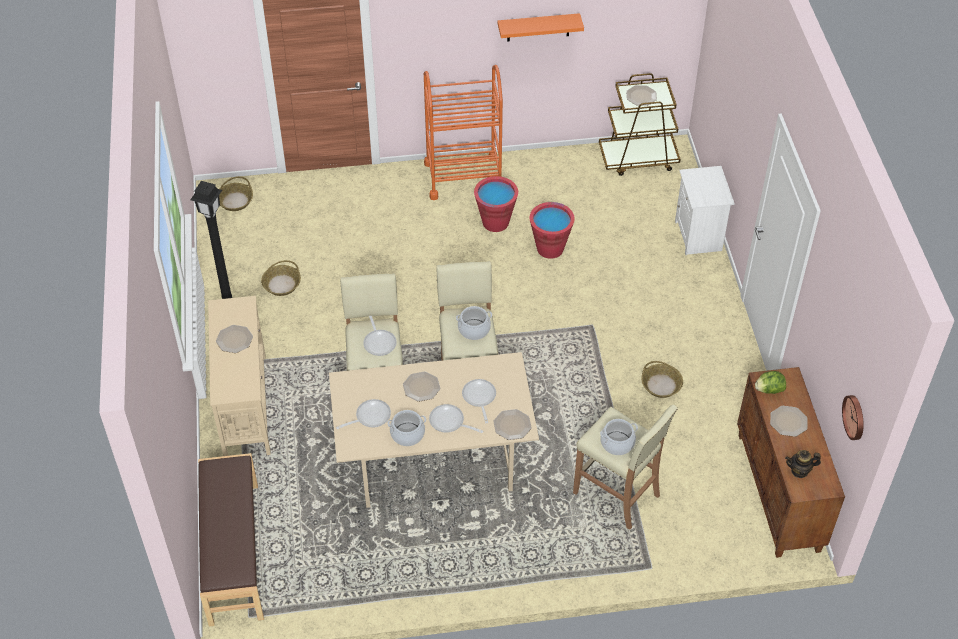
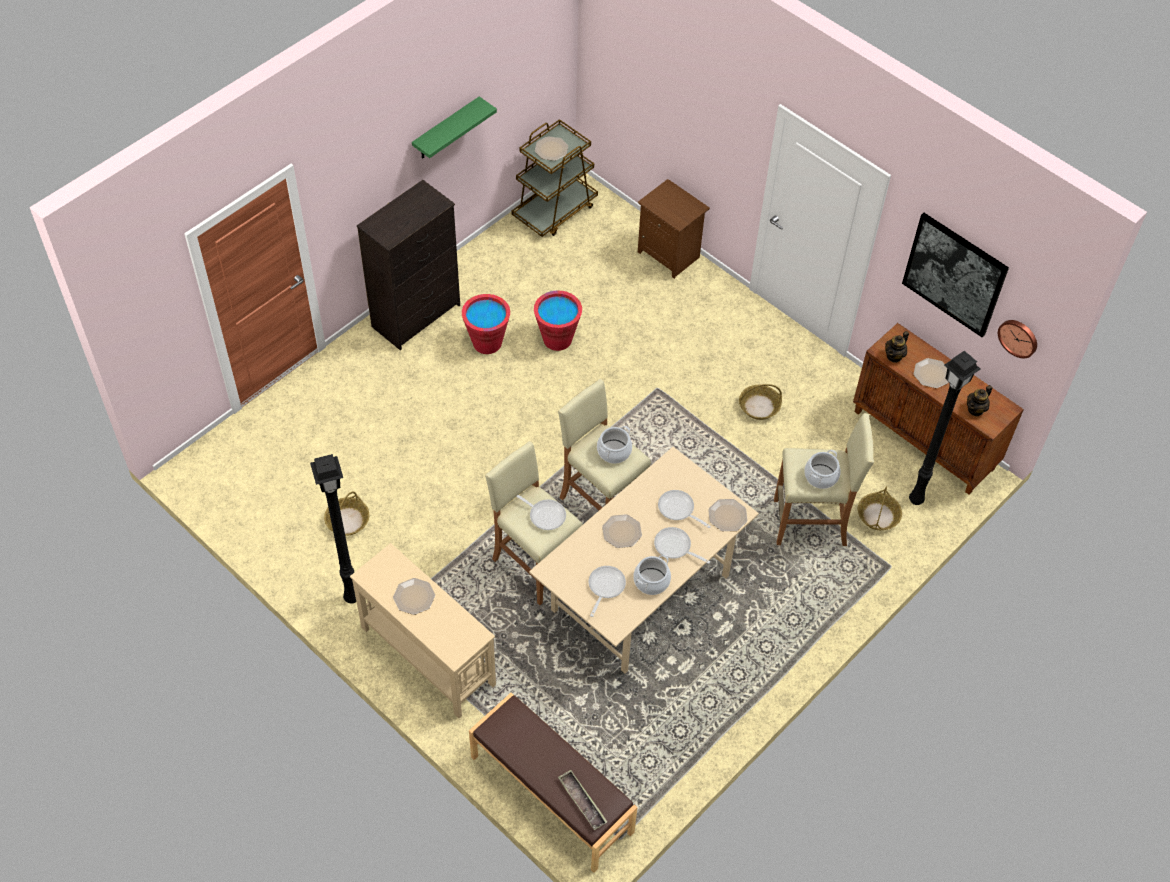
camera: 40 degrees left, 5 degrees up
(221, 557) = (582, 801): none -> tray
(235, 201) = (219, 466): basket -> basket (878, 515)
(449, 422) = (675, 547): frying pan -> frying pan turned 45 degrees clockwise
(463, 177) = (417, 316): orange cart -> black dresser
(538, 27) = (446, 129): orange shelf -> green shelf
(699, 236) = (669, 254): white nightstand -> brown nightstand
(725, 531) = (916, 498): none -> black floor lamp
(769, 390) = (894, 356): lettuce -> teapot
(834, 331) = (954, 274): none -> picture

